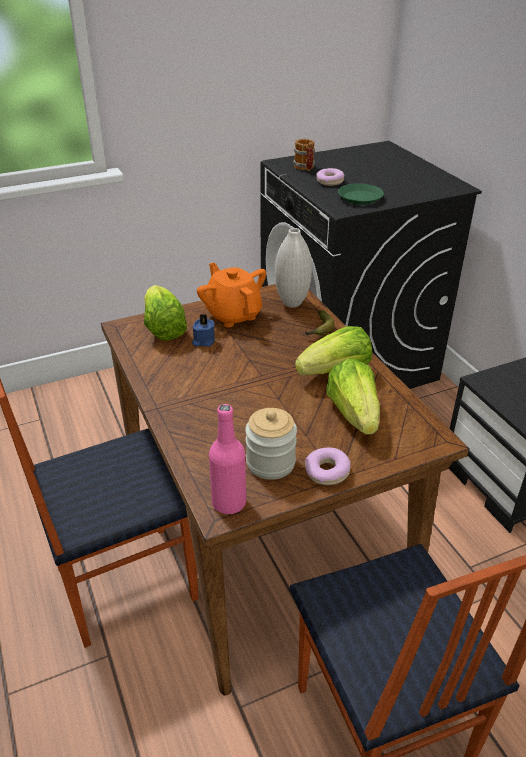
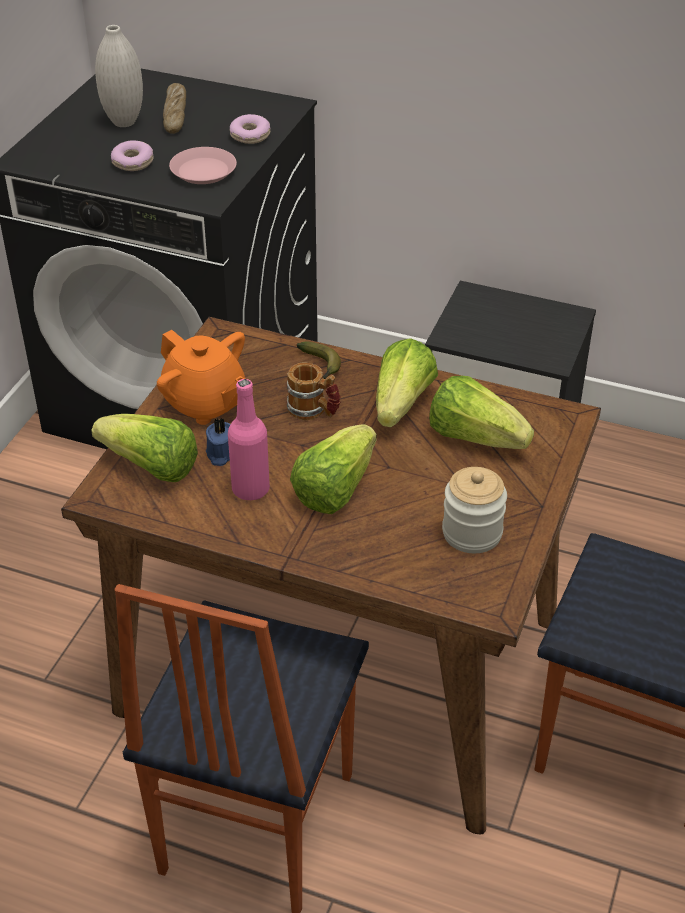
camera: 45 degrees left, 5 degrees up
(229, 503) = (490, 593): pink bottle -> pink bottle (250, 489)
(232, 391) = (334, 488): none -> lettuce
(233, 315) = (205, 403): orange teapot -> orange teapot turned 150 degrees counterclockwise
(292, 303) = (248, 351): white vase -> white vase (124, 122)
(305, 168) = (70, 154): mug -> mug (313, 411)
(327, 471) = (526, 507): donut -> donut (250, 136)
(360, 197) = (203, 171): green plate -> pink plate
(387, 170) = (175, 115): none -> bread

